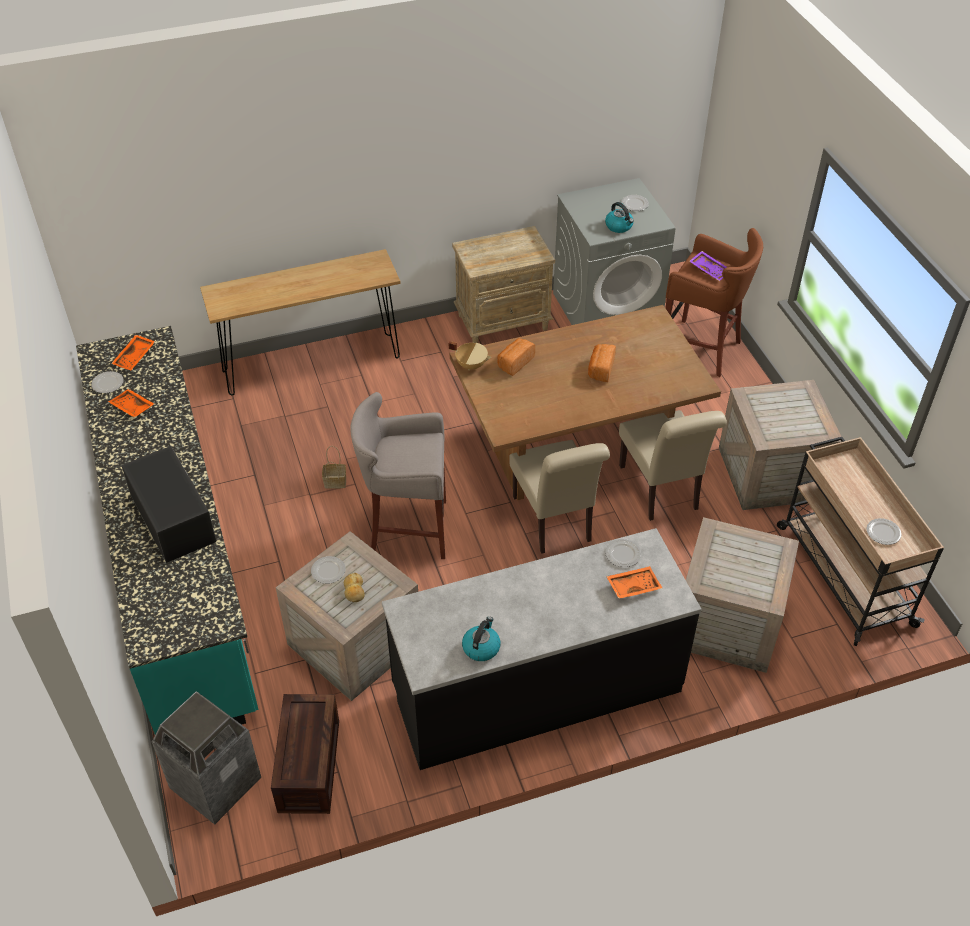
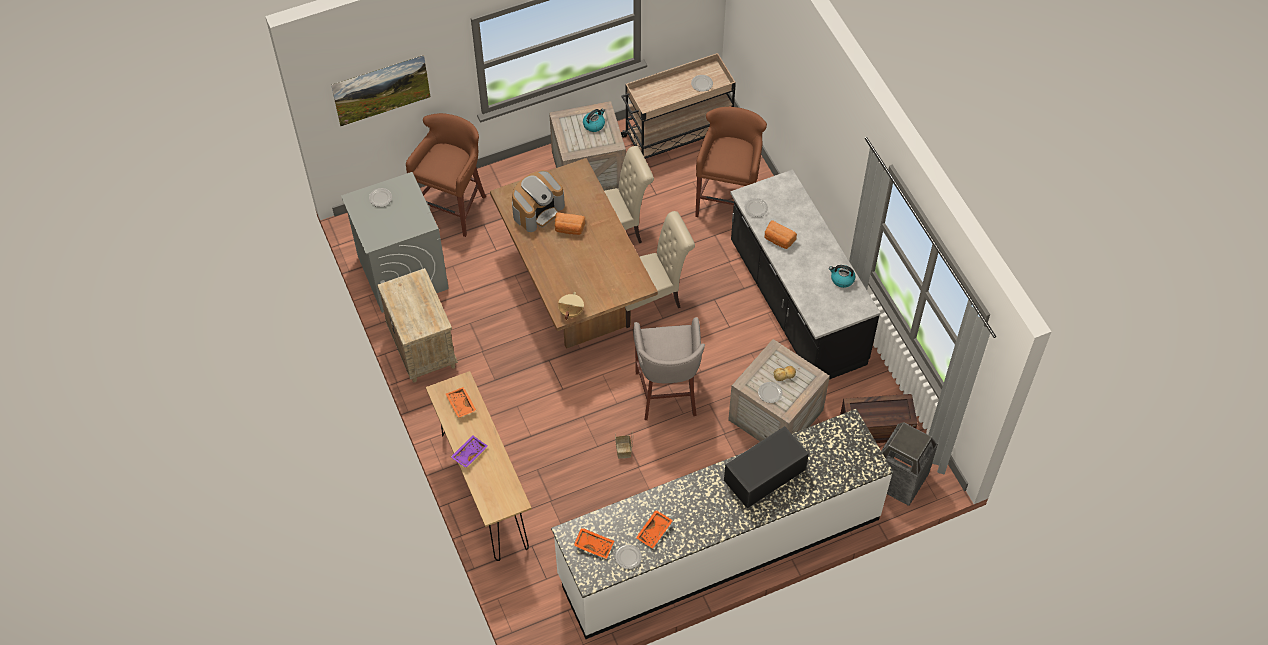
camera: 95 degrees left, 10 degrees up
(178, 563) = (719, 547): turquoise counter -> white counter
(514, 363) = (566, 283): bread -> bread (778, 240)
(619, 226) = (412, 208): kettle -> kettle (594, 124)
(631, 343) = (537, 210): none -> coffee machine
(633, 586) = (781, 203): orange tray -> orange tray (460, 405)
(710, 270) = (441, 161): purple tray -> purple tray (469, 453)
(728, 624) = (728, 199): crate -> brown stool
(745, 164) = (383, 101): none -> picture

